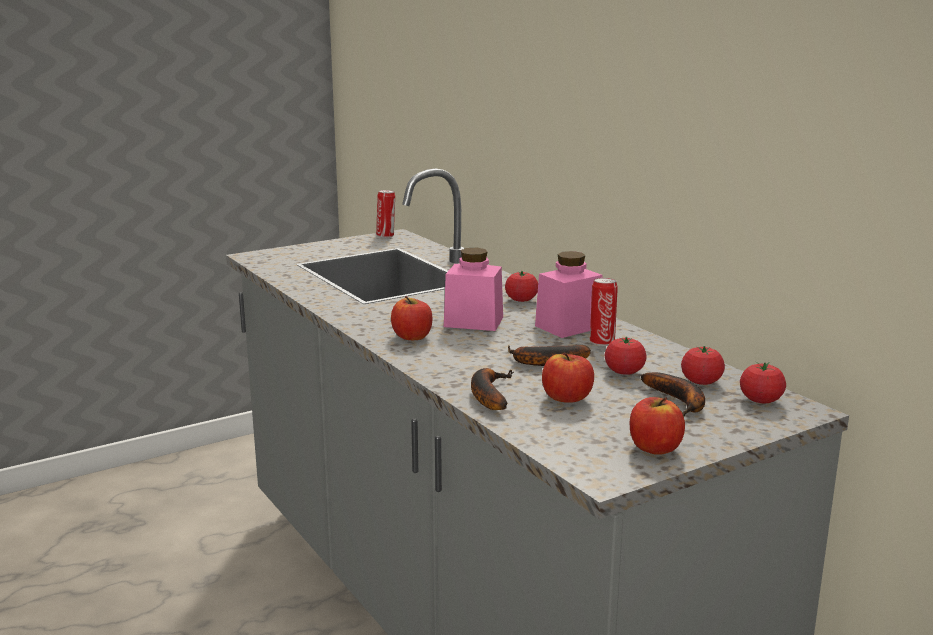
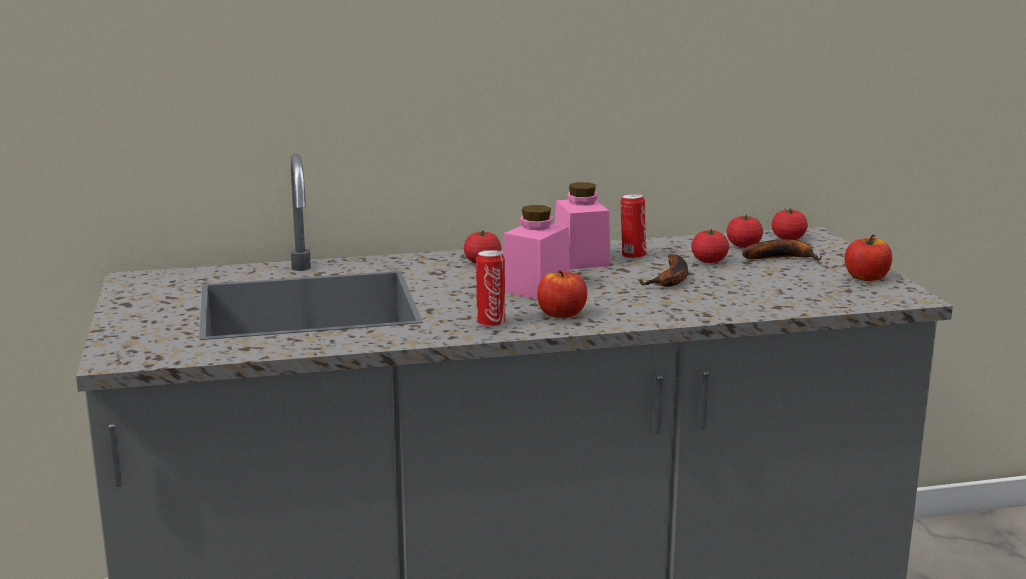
camera: 70 degrees left, 0 degrees up
(386, 236) = (132, 283): can -> can (490, 323)
(488, 394) = (737, 307): banana -> none
(567, 398) = (758, 285): apple -> none

